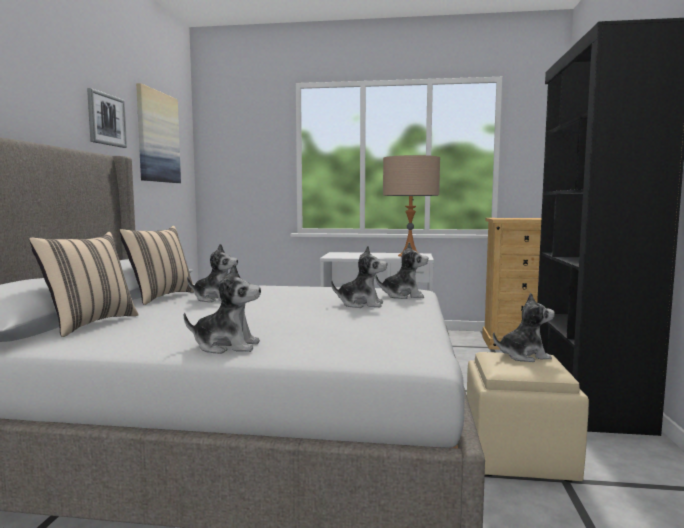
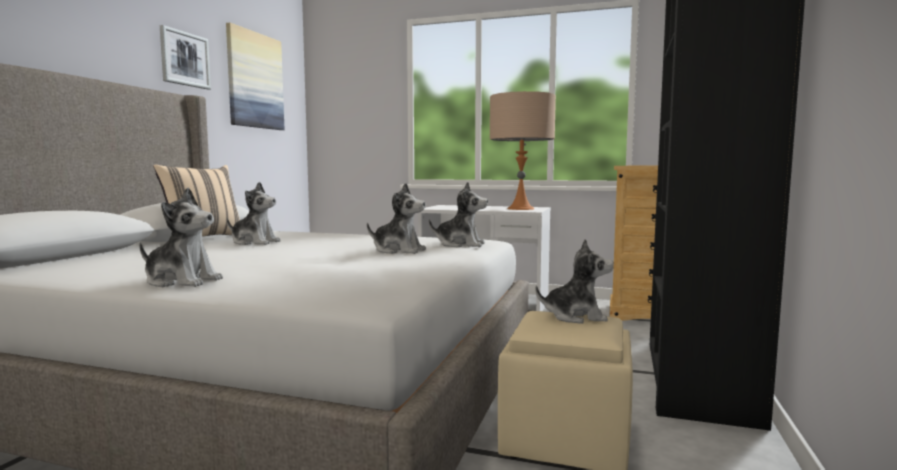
camera: 10 degrees right, 0 degrees up
(89, 324) = (90, 258): beige pillow -> none

